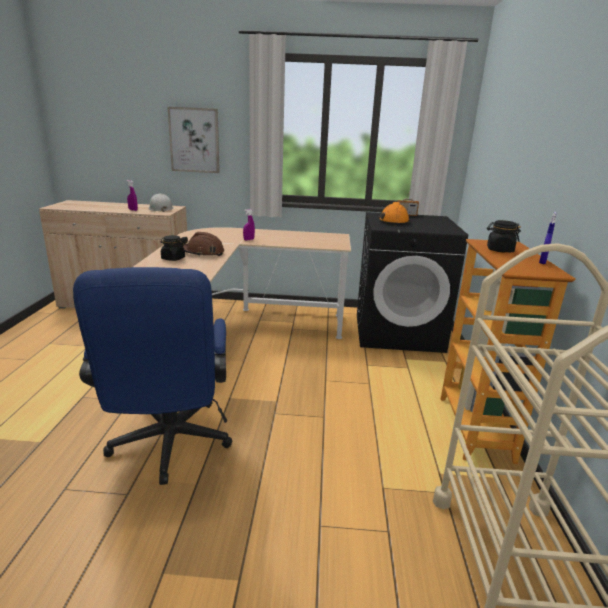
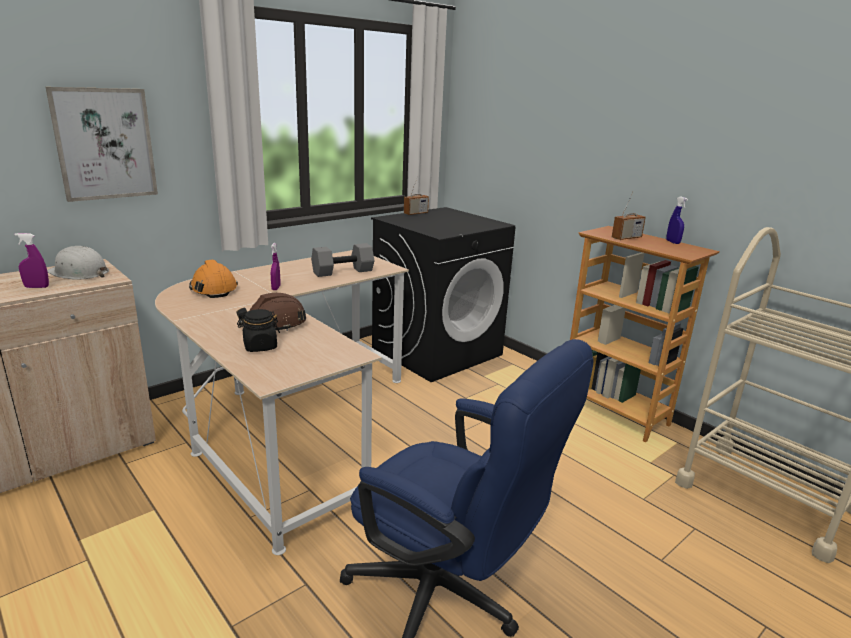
camera: 45 degrees left, 0 degrees up
(305, 242) = (342, 272): none -> grey dumbbell
(393, 221) = (429, 224): orange hard hat -> orange hard hat (213, 289)
(499, 250) = (626, 238): black jar -> radio

